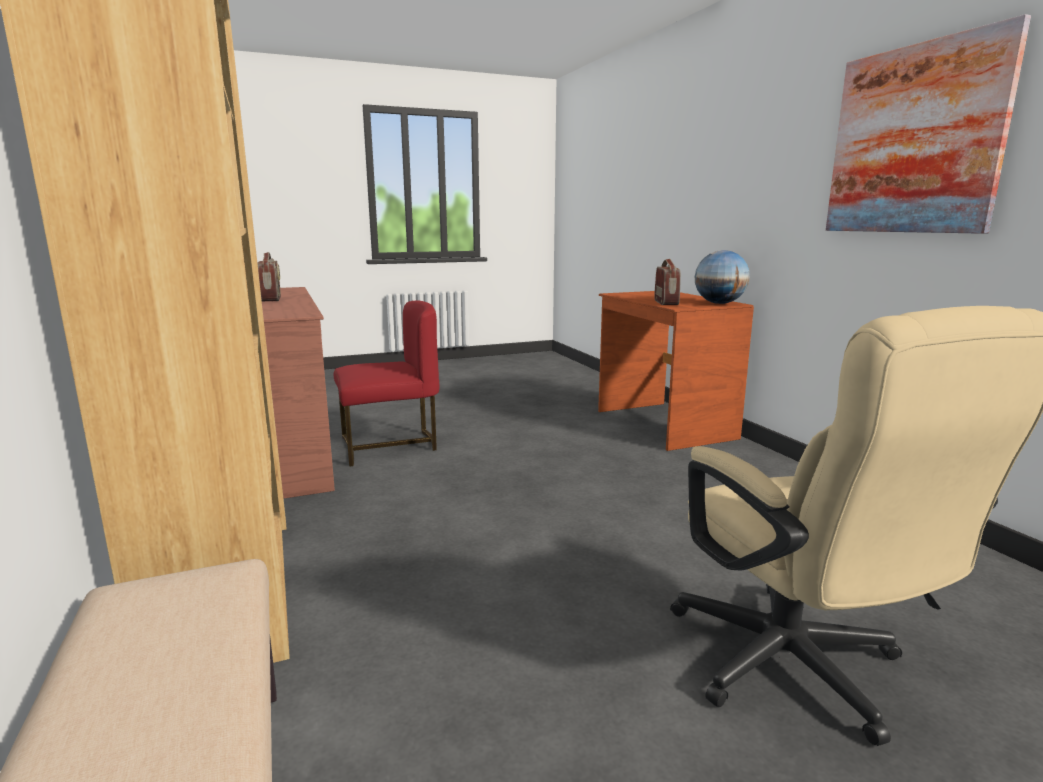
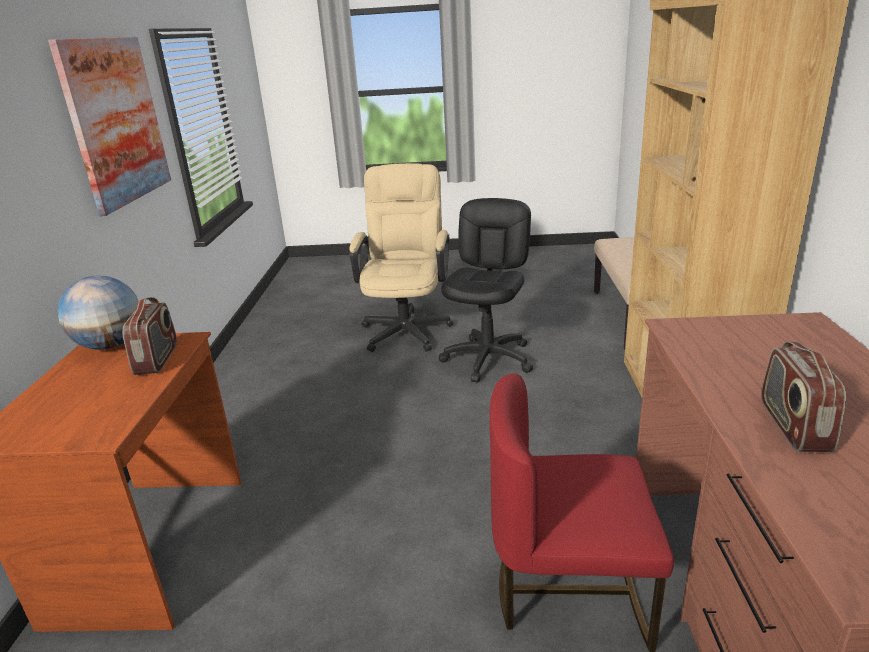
camera: 155 degrees left, 10 degrees up
(553, 615) = (488, 359): none -> black office chair
(666, 302) = (157, 359): radio -> radio turned 150 degrees clockwise

